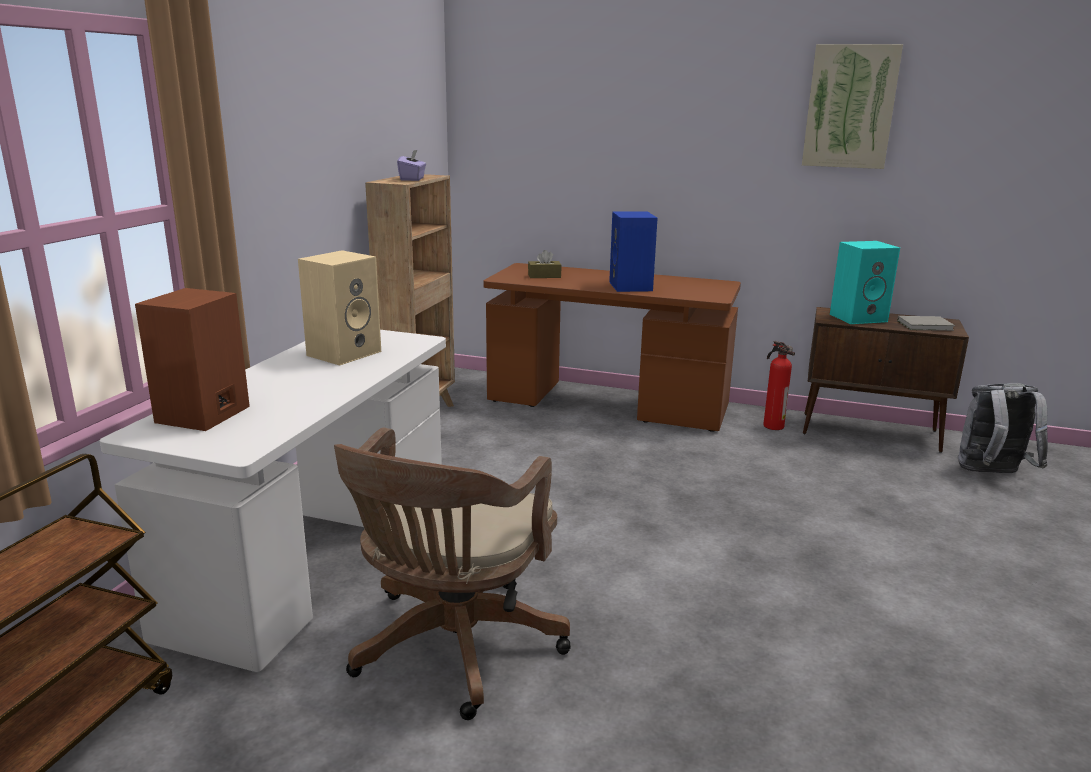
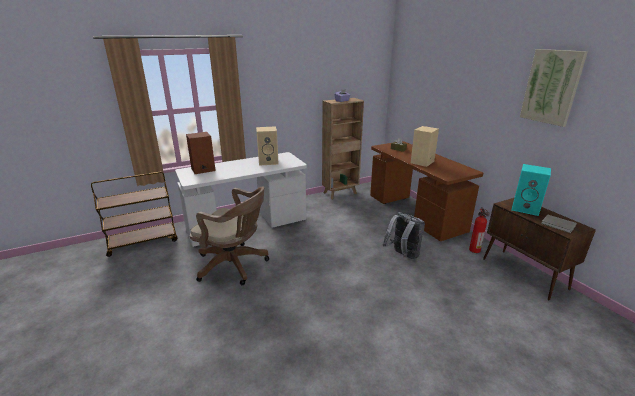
camera: 45 degrees right, 5 degrees up
(452, 650) = (235, 265): brown office chair -> brown office chair turned 135 degrees counterclockwise
(632, 287) = (422, 162): blue speaker -> beige speaker
(991, 474) = (558, 323): grey backpack -> grey backpack (402, 255)

